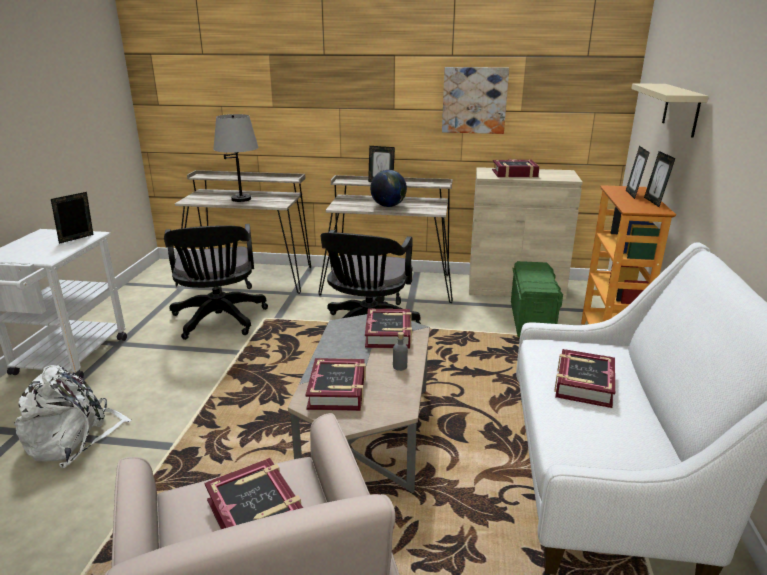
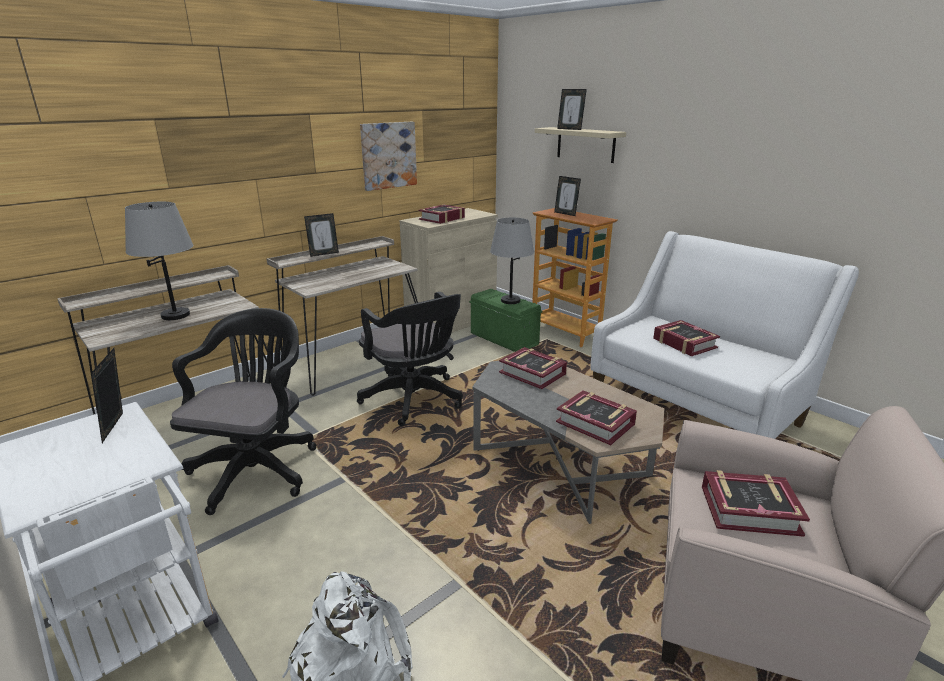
camera: 50 degrees left, 0 degrees up
(219, 321) = (257, 468): black office chair -> black office chair turned 105 degrees counterclockwise
(388, 206) = (354, 275): globe -> none
(400, 366) = (588, 388): grey bottle -> none
(538, 279) = (510, 301): none -> grey table lamp
(654, 202) = (588, 215): picture frame -> picture frame (570, 129)

